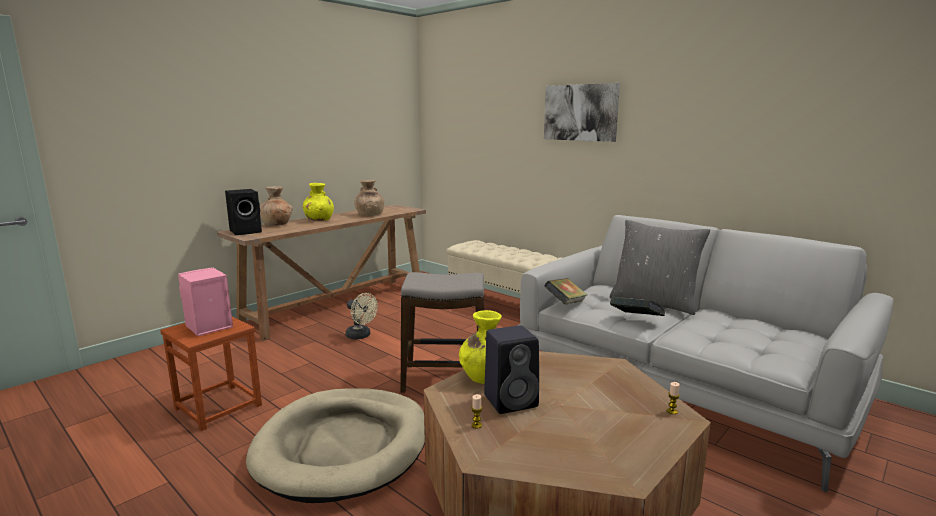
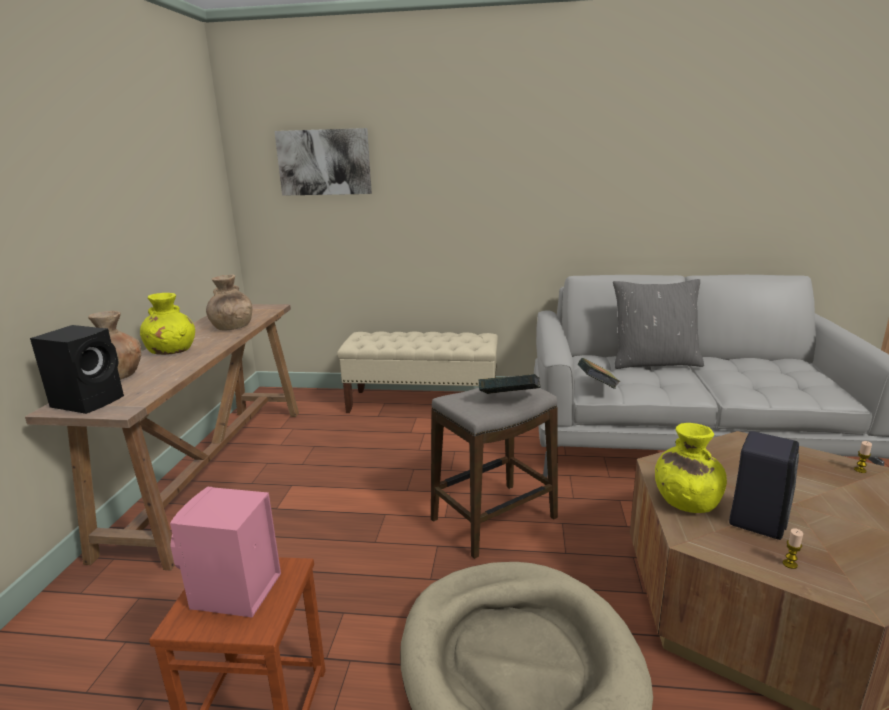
camera: 35 degrees left, 5 degrees up
(361, 336) = (312, 503): beige fan -> none
(580, 112) = (495, 161): picture -> picture (324, 162)
(636, 320) = (680, 386): book -> book (509, 401)

